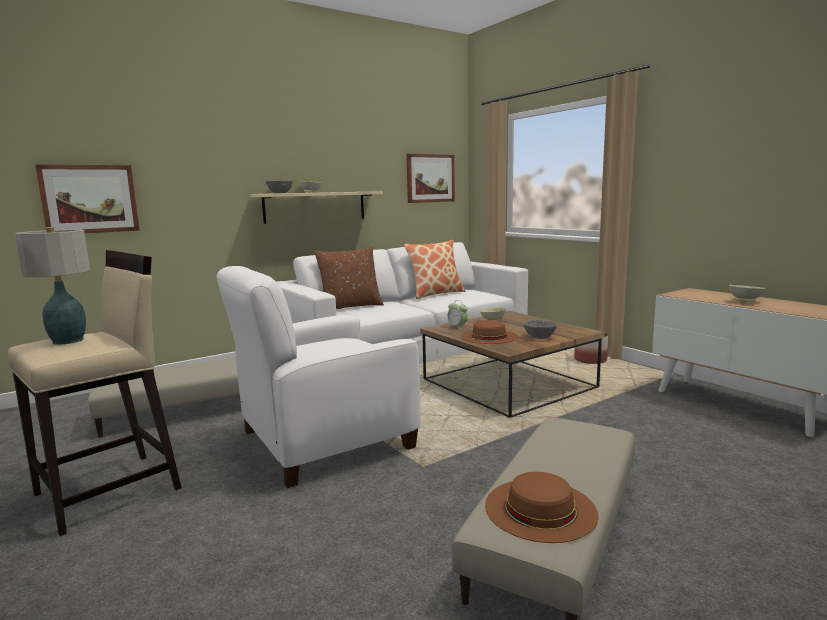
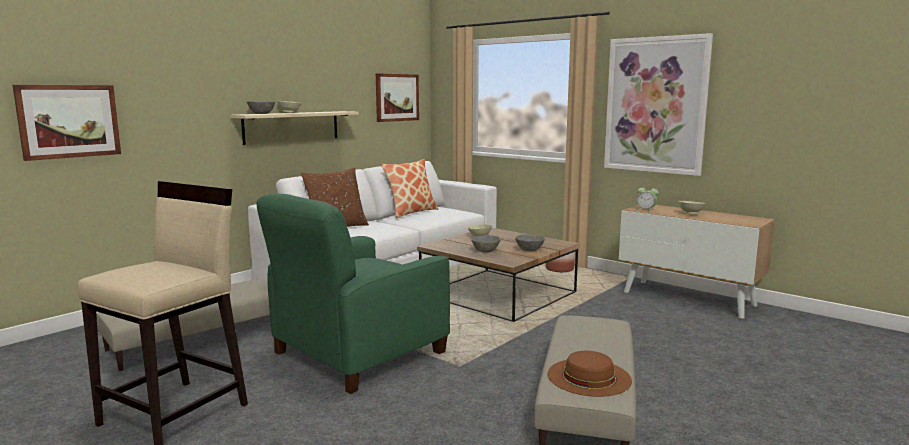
camera: 15 degrees left, 0 degrees up
(67, 340) = (143, 270): table lamp -> none
(323, 440) = (357, 353): white armchair -> green armchair
(457, 327) = (451, 244): alarm clock -> alarm clock (646, 210)
(489, 336) = (485, 251): brown hat -> grey bowl
(706, 171) = (655, 105): none -> picture

